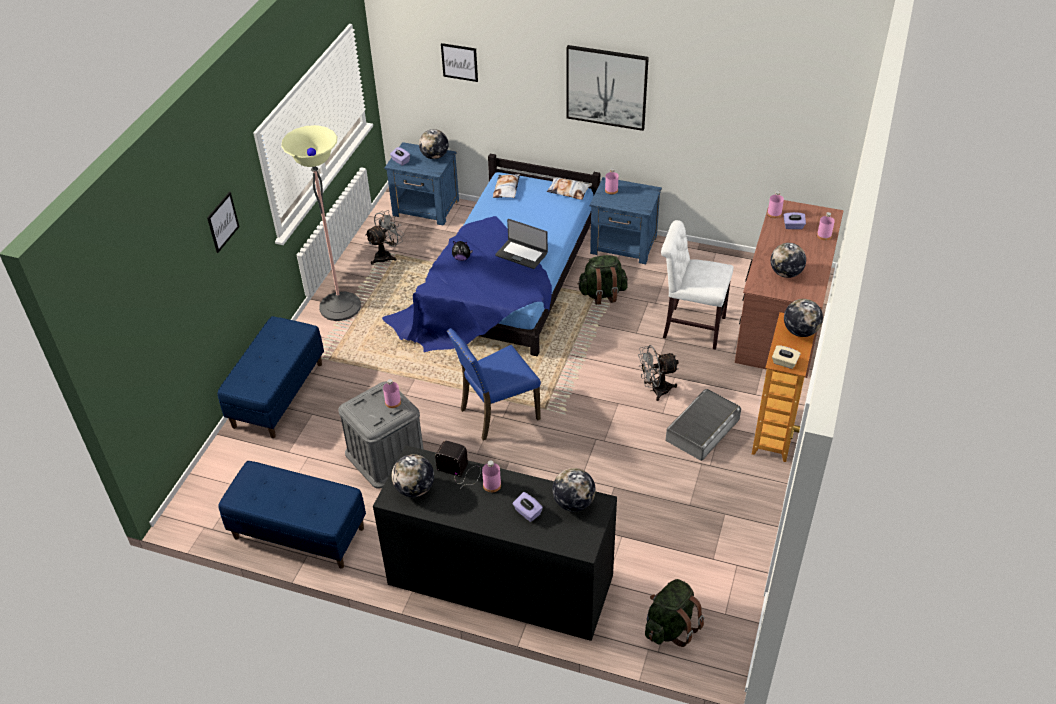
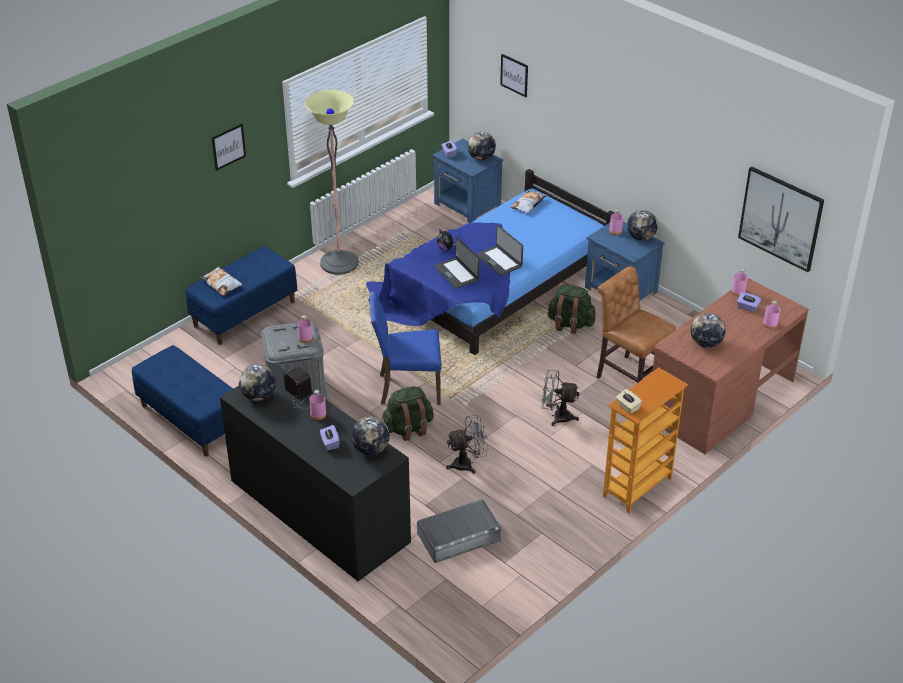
camera: 25 degrees right, 5 degrees down
(386, 255) = (406, 234): grey fan -> grey fan (467, 464)
(491, 280) = (457, 273): none -> laptop
(568, 191) = (582, 222): pillow -> pillow (221, 284)
(606, 87) = (627, 130): picture -> picture (780, 218)
(670, 627) = (429, 597): green backpack -> green backpack (408, 428)
(690, 327) = (629, 377): white chair -> brown chair
(702, 430) = (574, 462): grey storage box -> grey storage box (458, 537)
(800, 331) = (663, 388): globe -> globe (640, 237)

